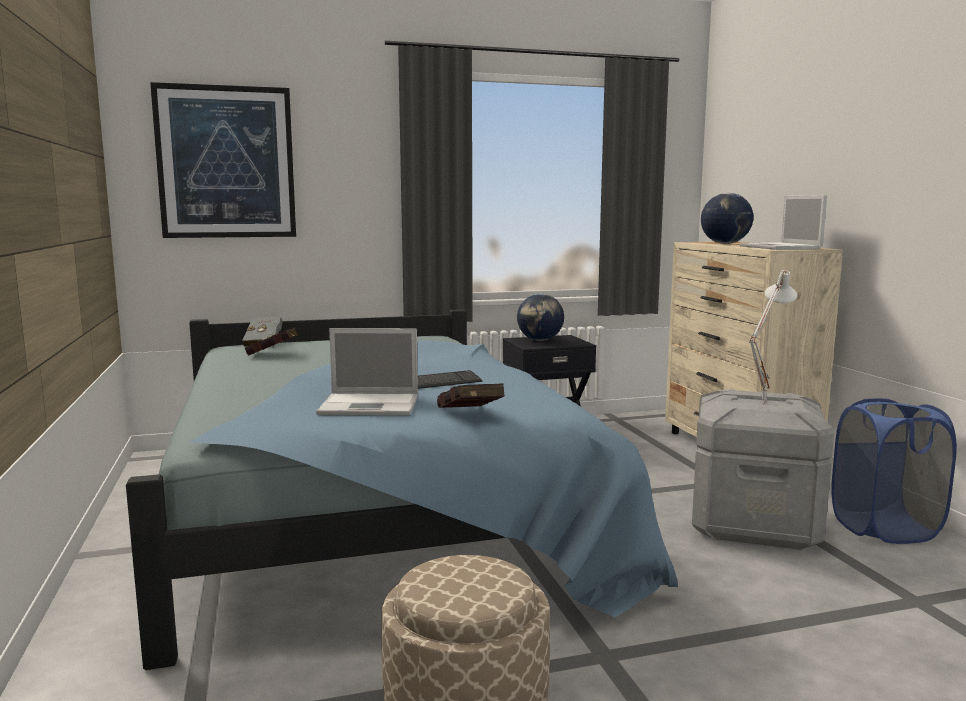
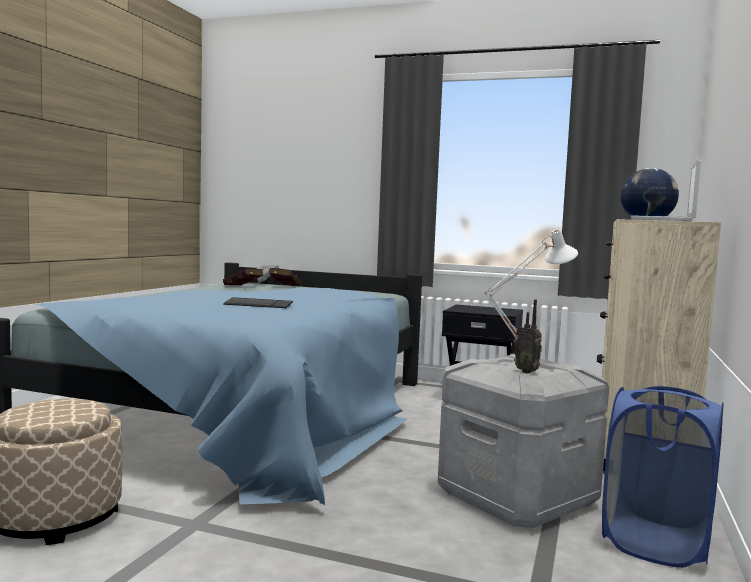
camera: 35 degrees right, 5 degrees down
(226, 162) = (268, 153): picture -> none
(371, 405) = (172, 306): laptop -> none
(470, 416) = (199, 317): red book -> red book (283, 286)
(540, 340) = (479, 308): globe -> none
(792, 408) = (527, 371): none -> radio

